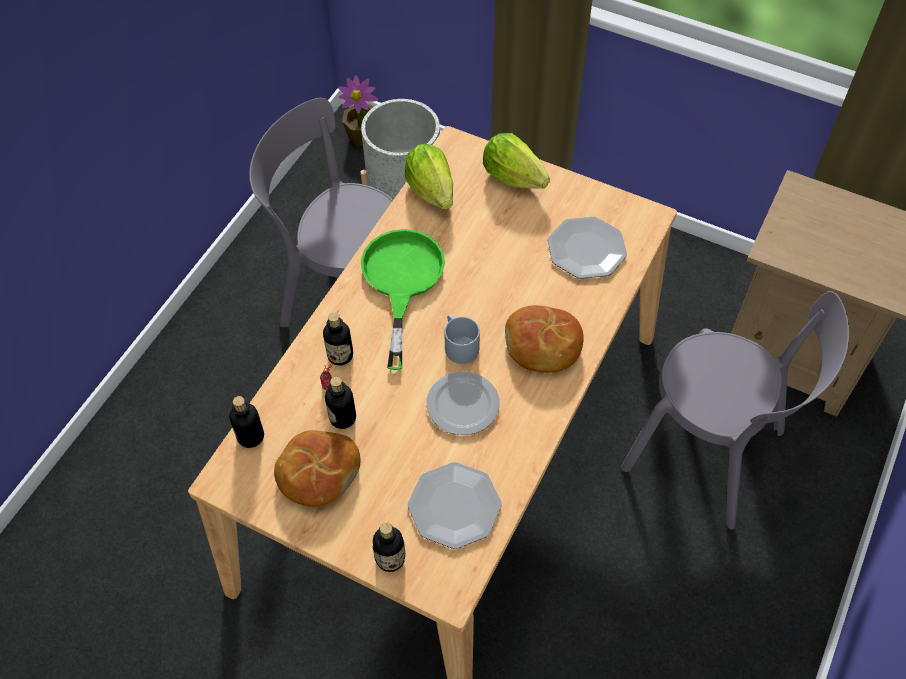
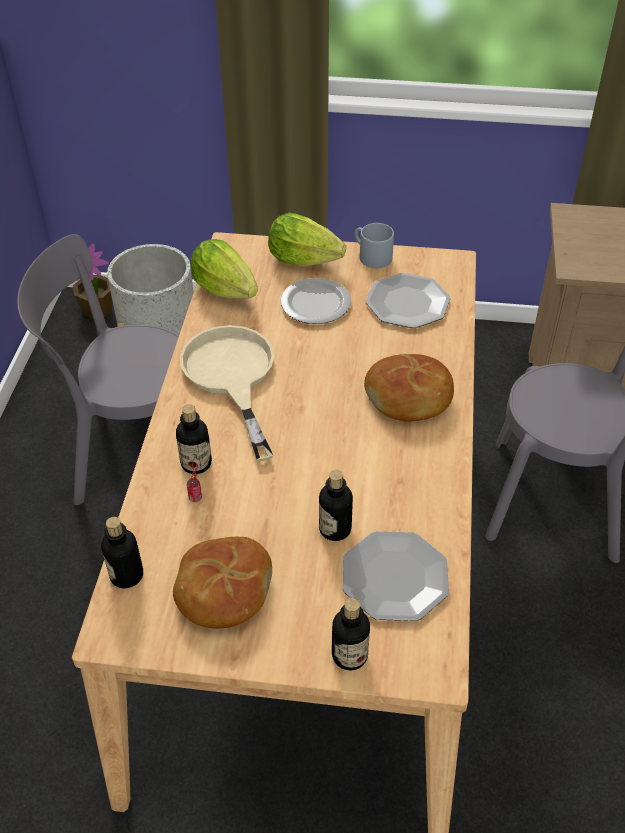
camera: 20 degrees left, 10 degrees down
(342, 418) = (227, 525): bottle -> bottle (335, 529)
(401, 281) = (232, 377): green frying pan -> beige frying pan
(458, 345) = (321, 419): grey mug -> grey mug (370, 256)
(462, 404) = (352, 474): plate -> plate (314, 303)

